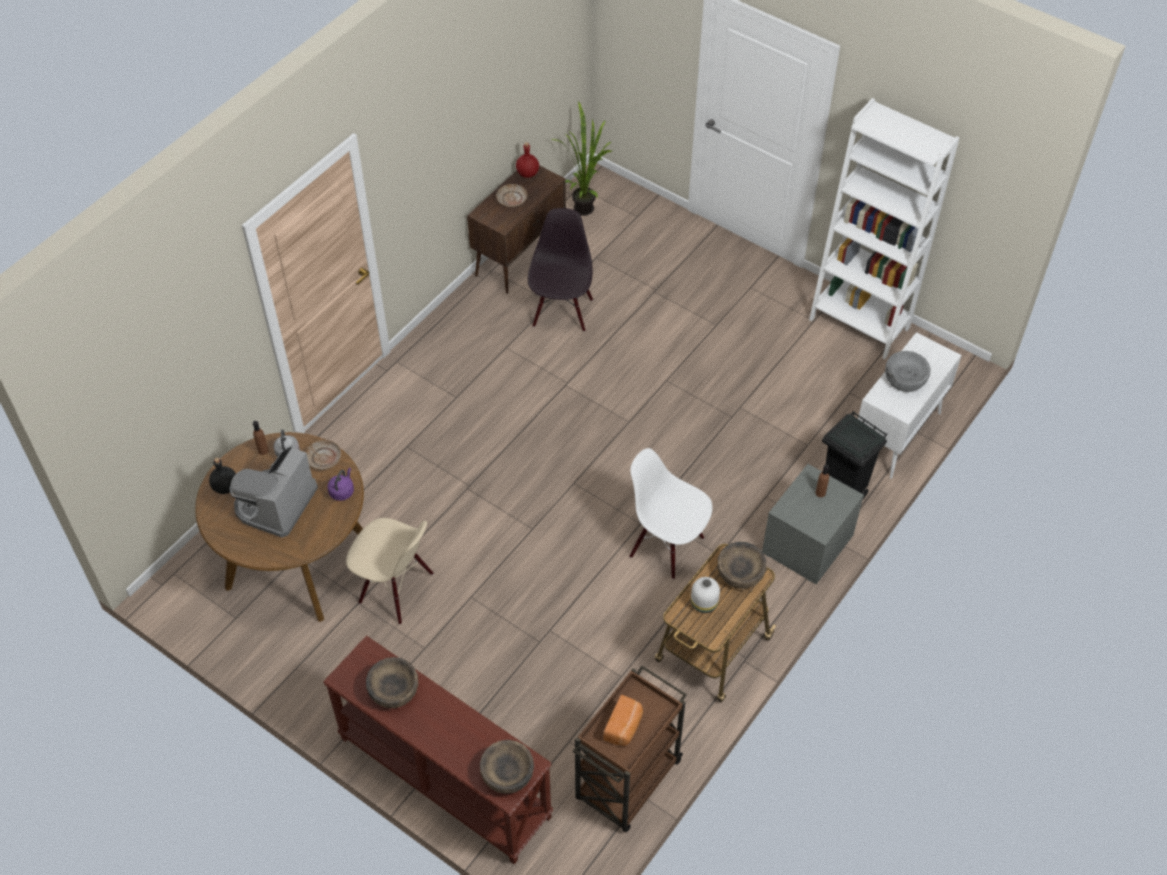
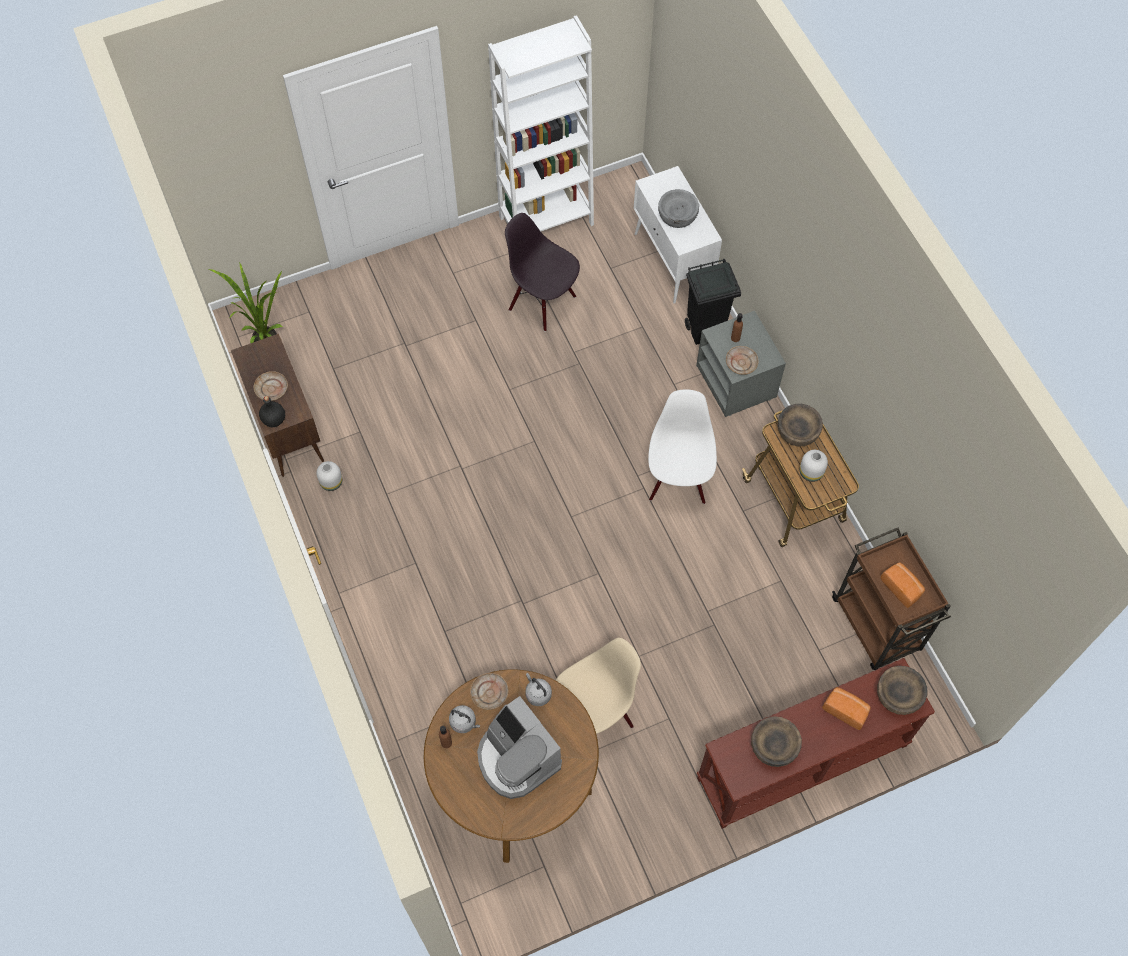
camera: 60 degrees left, 10 degrees up
(226, 487) = (469, 795): black bottle -> black bottle (274, 419)
(342, 491) = (537, 693): purple kettle -> grey kettle
(465, 734) = (845, 710): none -> bread
(491, 307) = (330, 482): none -> white vase
(527, 173) = (248, 360): red bottle -> none
(561, 312) = (377, 429): black chair -> black chair (543, 302)
(667, 546) = (678, 480): white chair -> white chair turned 120 degrees clockwise
(796, 509) = (741, 363): none -> beige plate

